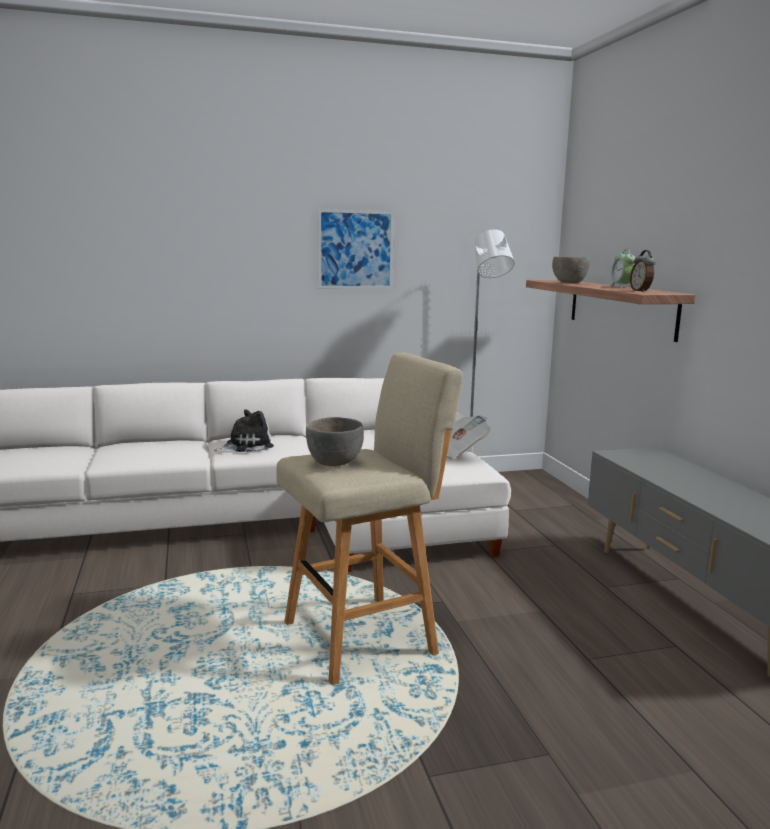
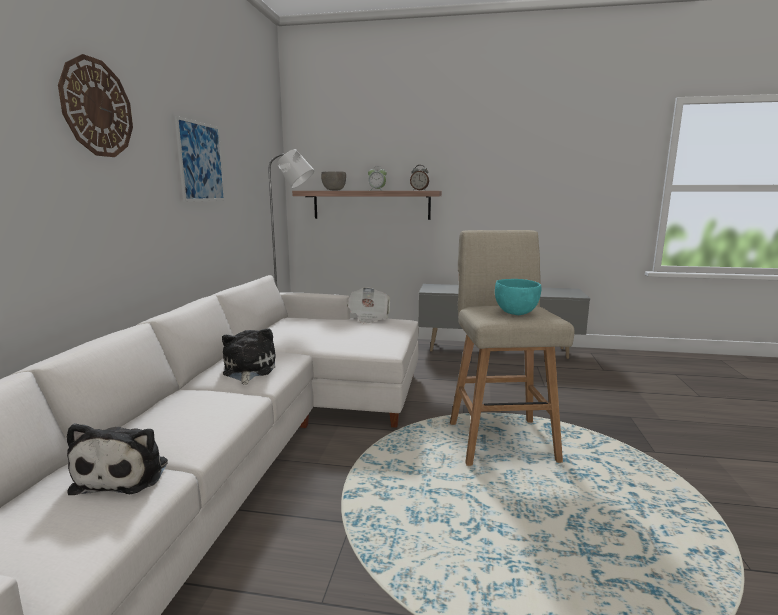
camera: 65 degrees left, 0 degrees up
(70, 457) = (125, 474): none -> plush toy
(219, 215) = (97, 108): none -> wall clock
(335, 463) = (515, 313): grey bowl -> turquoise bowl

